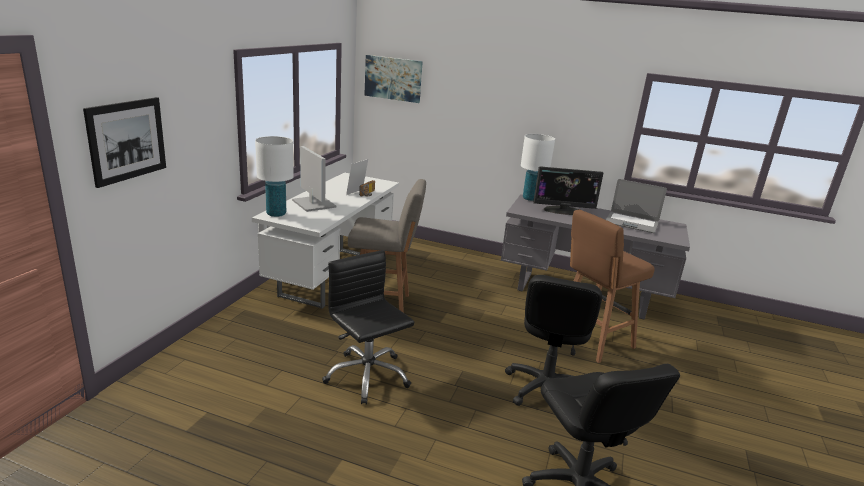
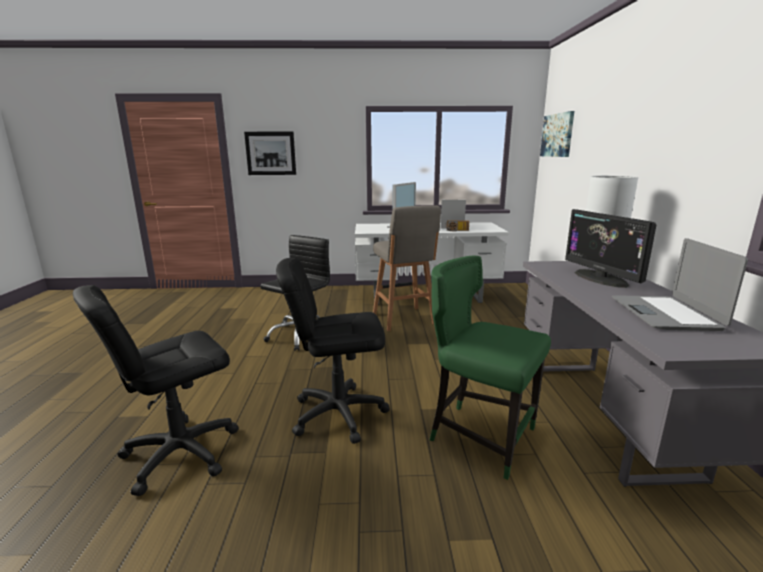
camera: 70 degrees right, 5 degrees down
(276, 214) = (370, 225): white table lamp -> none
(591, 341) = (479, 436): brown stool -> green chair

